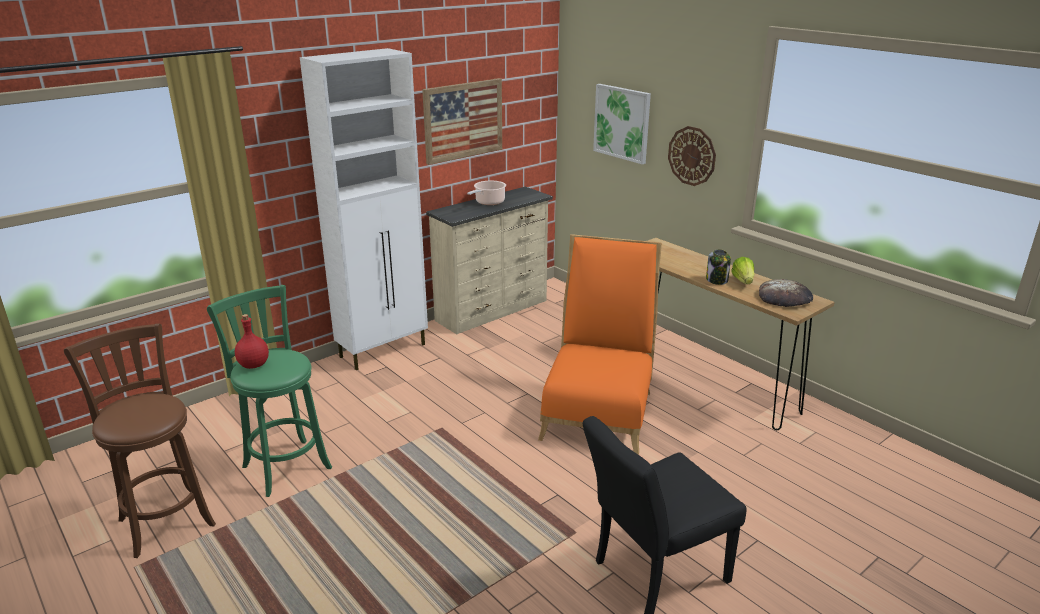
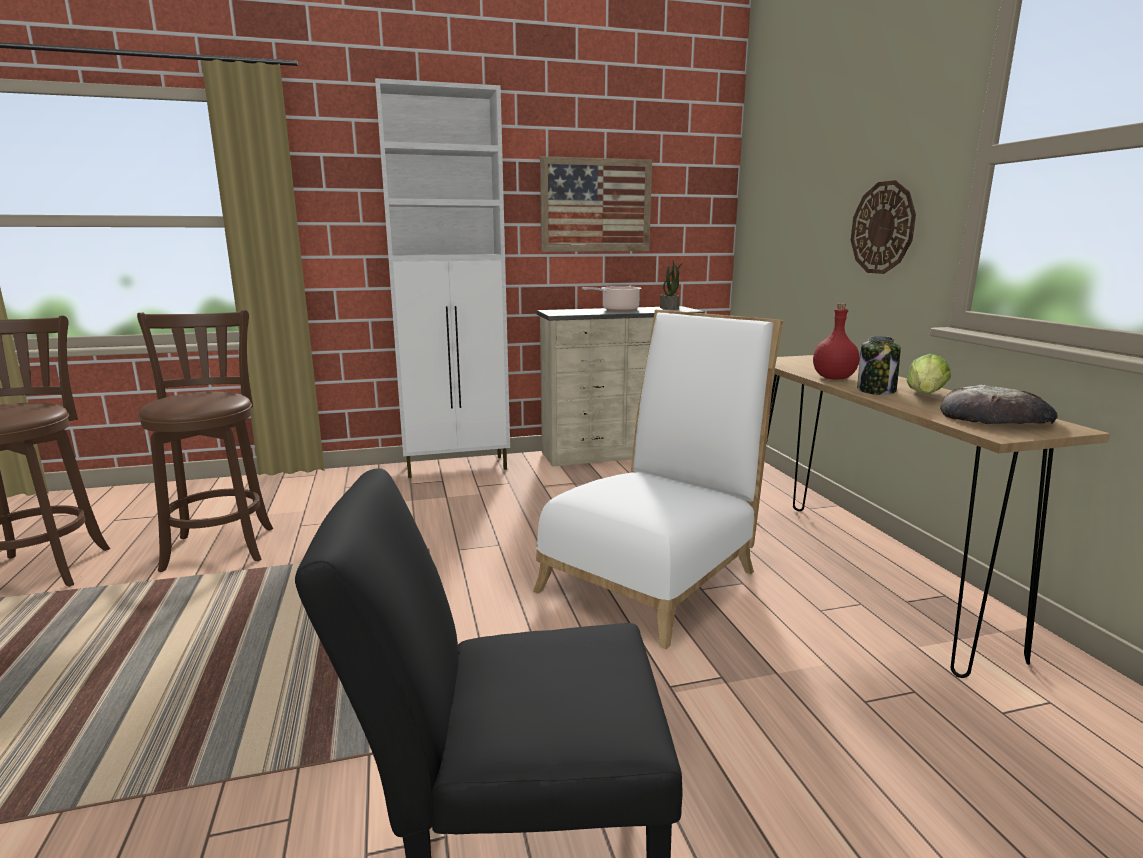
camera: 25 degrees right, 10 degrees down
(253, 365) = (177, 397): red bottle -> red bottle (832, 378)
(285, 465) = (221, 546): green stool -> brown stool
(522, 193) = (669, 308): none -> potted plant
(598, 409) = (655, 575): orange chair -> white chair
(622, 123) = (800, 208): picture -> none

